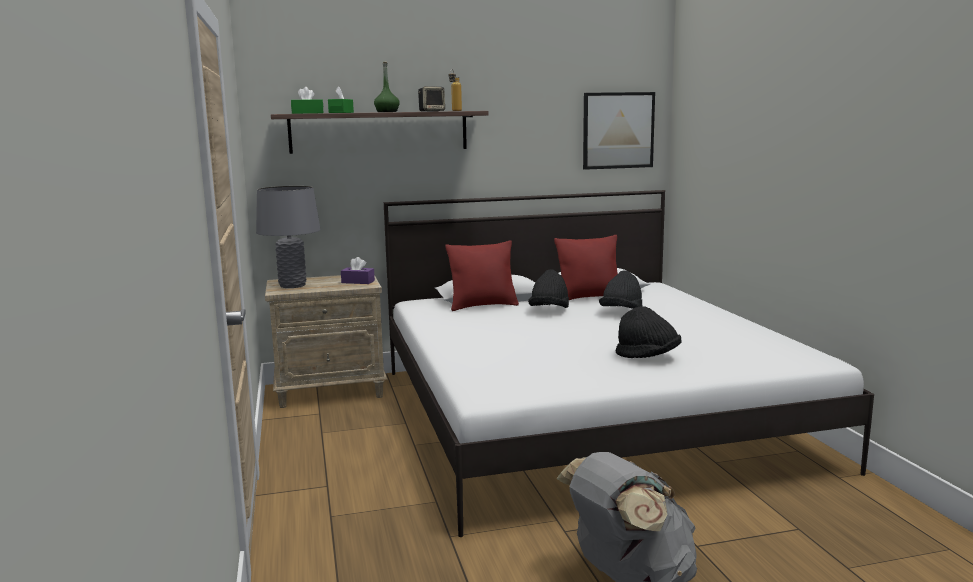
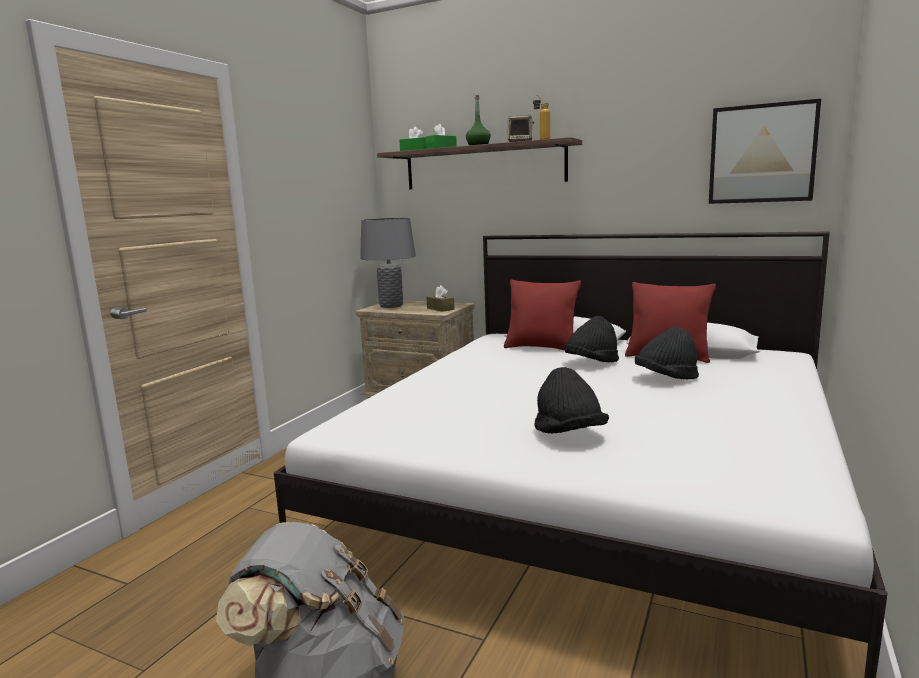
camera: 40 degrees right, 0 degrees up
(358, 282) = (440, 309): purple tissue box -> brown tissue box

